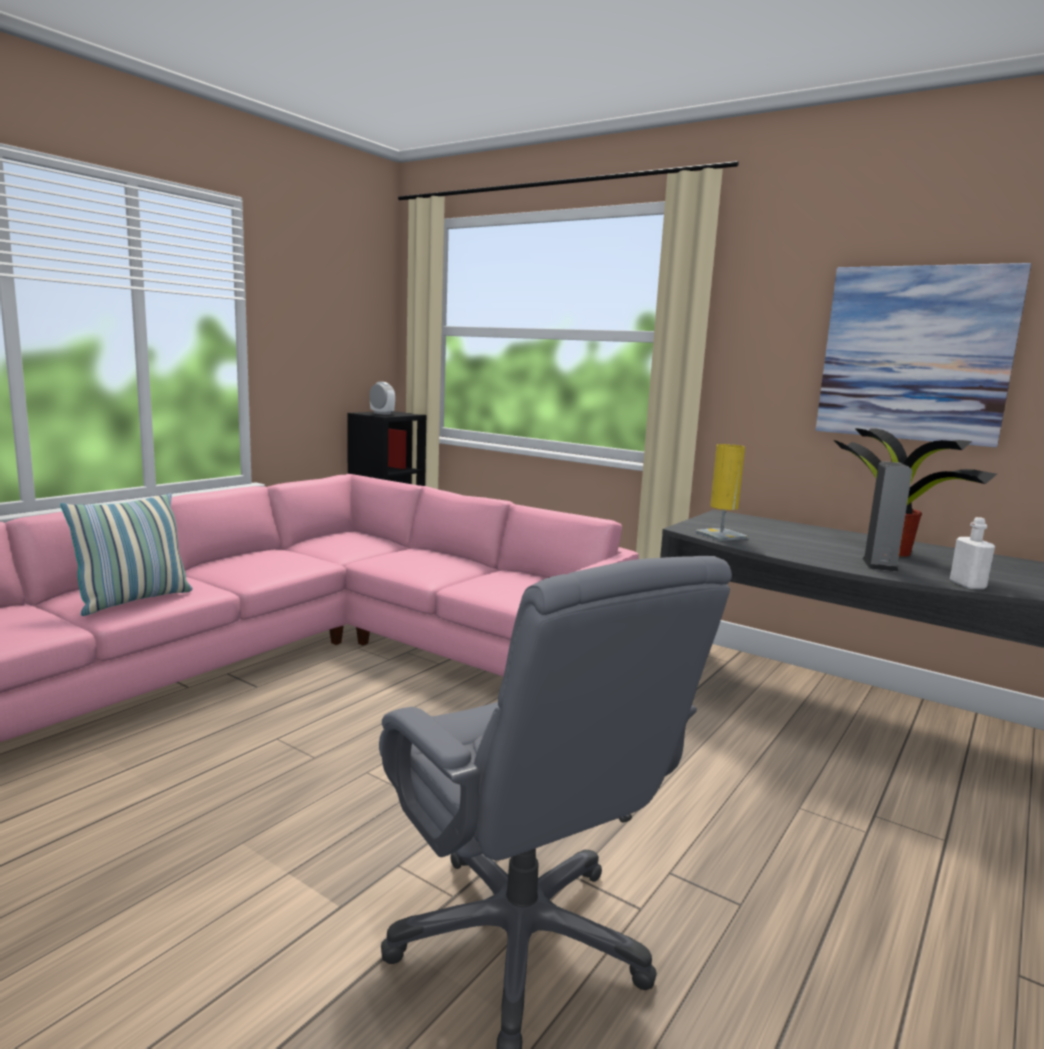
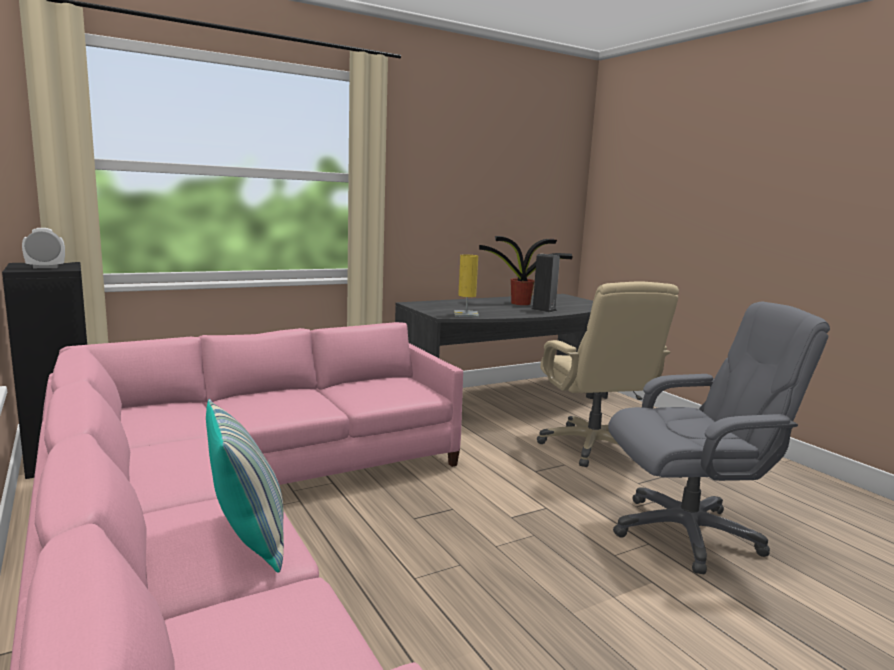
camera: 65 degrees left, 0 degrees up
(764, 811) = (593, 447): none -> beige office chair
(915, 354) = (491, 191): picture -> none
(967, 585) = (582, 309): white bottle -> none

